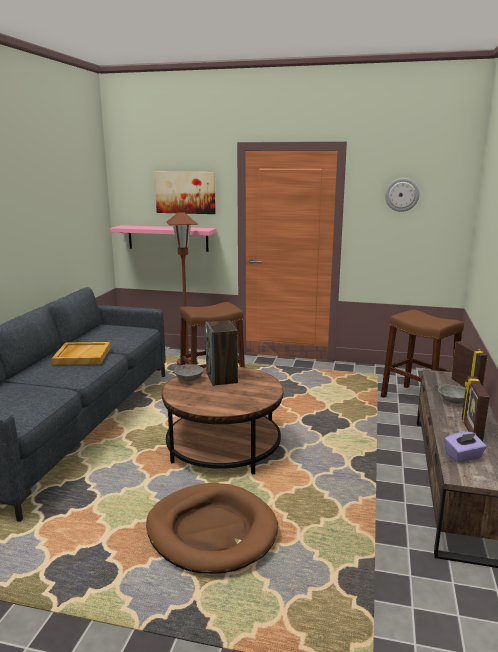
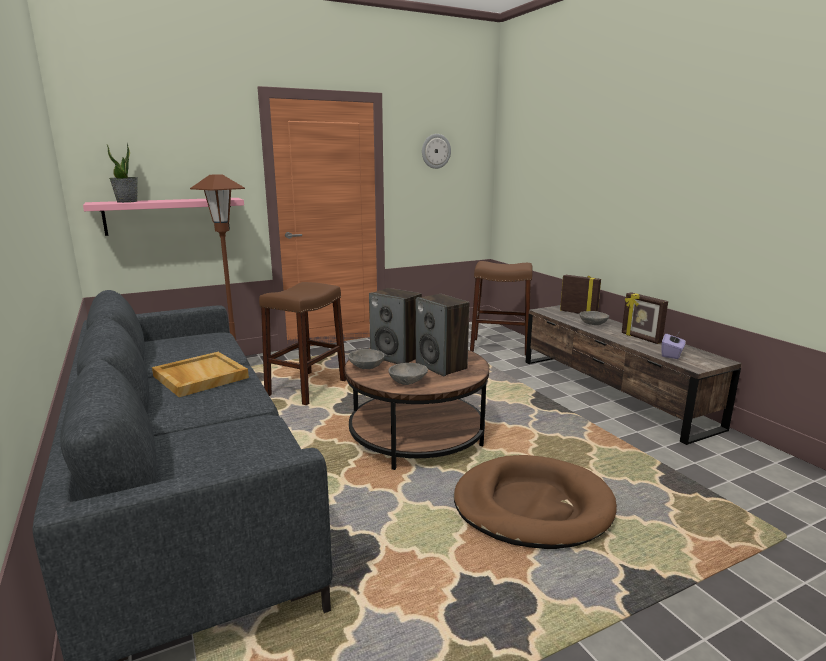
camera: 40 degrees left, 0 degrees up
(139, 227) = (127, 201): none -> potted plant
(185, 192) = (190, 151): picture -> none
(190, 399) = (408, 382): none -> grey bowl
(235, 395) = (441, 366): none -> speaker

